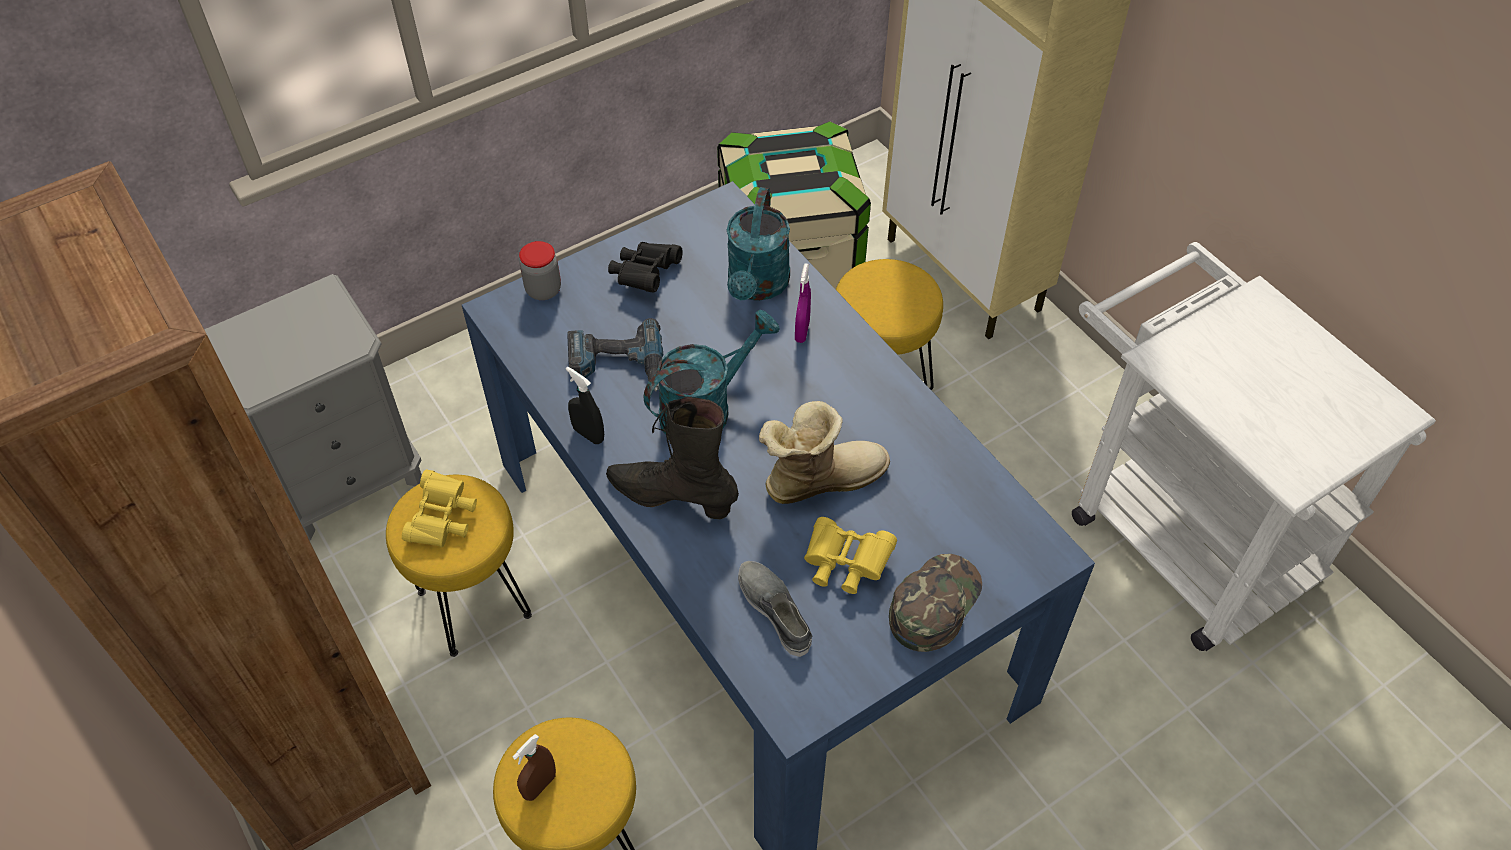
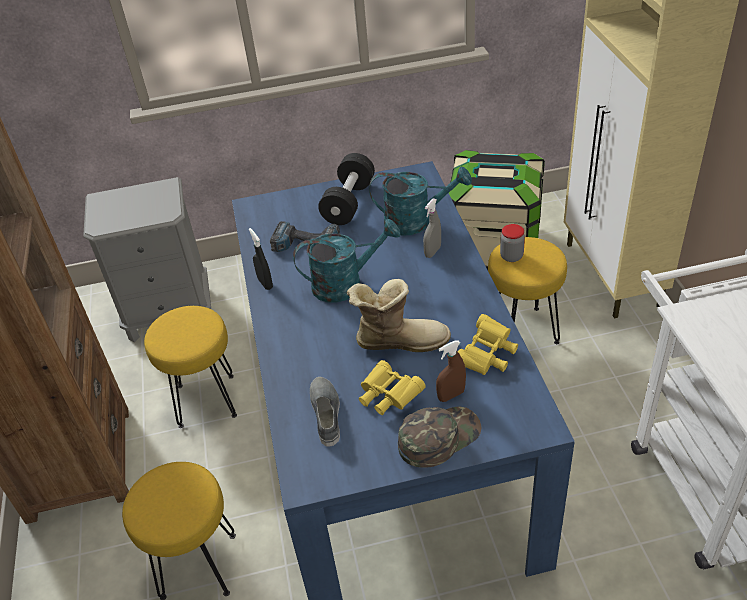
camera: 25 degrees right, 10 degrees down
(443, 519) = (181, 329): yellow binoculars -> yellow binoculars (487, 356)
(540, 786) = (154, 499): brown spray bottle -> brown spray bottle (451, 395)
(543, 290) = (283, 200): jar -> jar (511, 256)
(645, 275) = (349, 202): black binoculars -> black dumbbell
(672, 497) = (297, 330): black boot -> none
(757, 286) = (416, 221): turquoise watering can -> turquoise watering can turned 120 degrees counterclockwise
(802, 331) = (432, 252): purple spray bottle -> grey spray bottle

